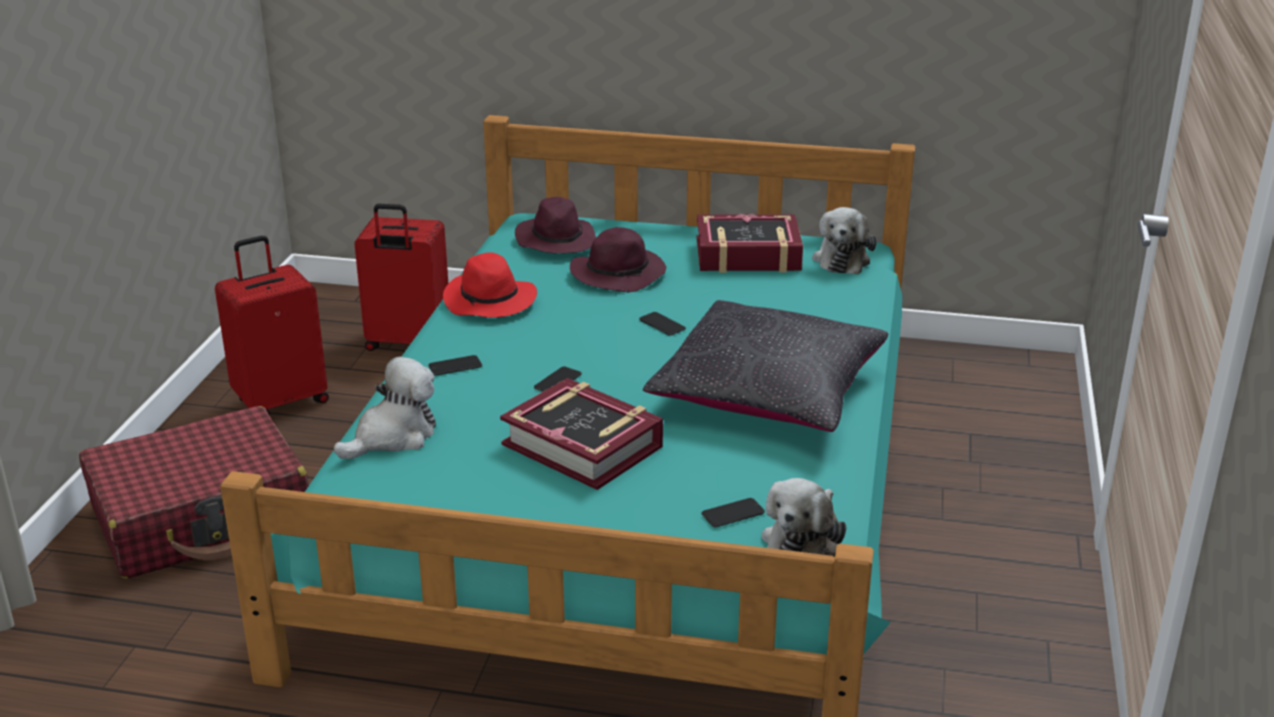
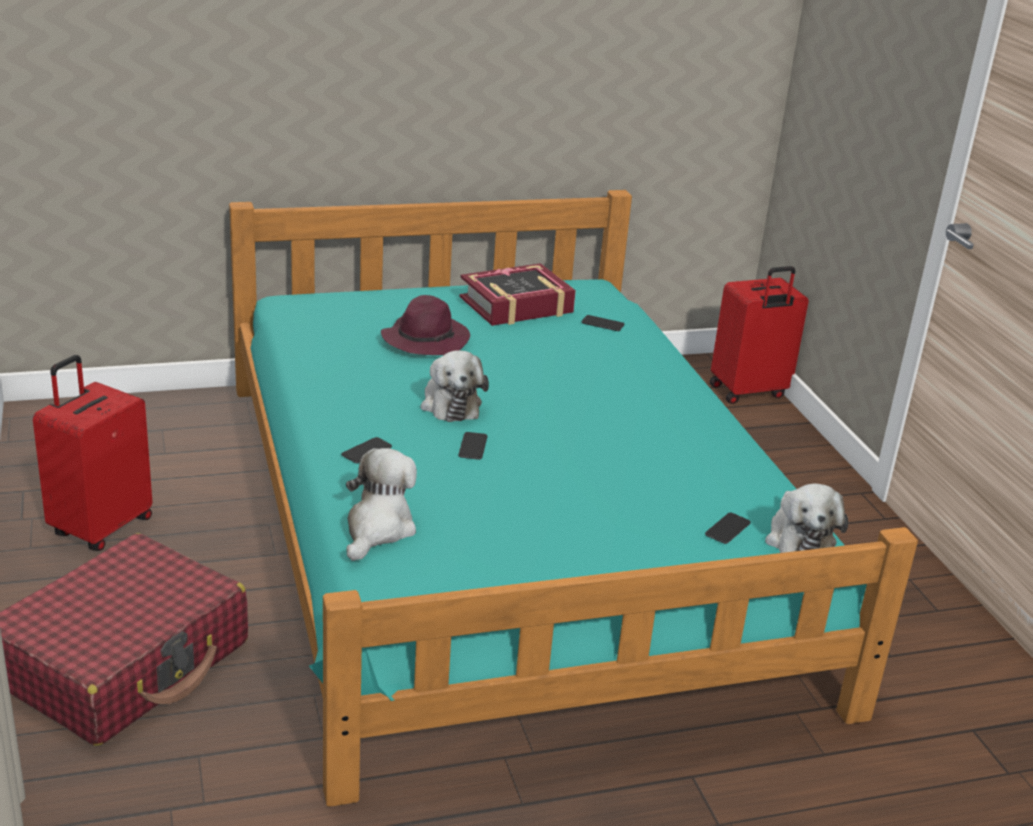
camera: 30 degrees left, 0 degrees up
(407, 343) = (180, 444): red suitcase -> red suitcase (748, 392)
(491, 301) = (336, 384): red hat -> none
(556, 241) = (337, 318): purple hat -> none
(583, 445) = (553, 499): book -> none
(662, 324) = (508, 379): phone -> phone (602, 324)
(768, 392) = (651, 421): black pillow -> none
(842, 259) = (592, 298): plush toy -> plush toy (450, 404)

